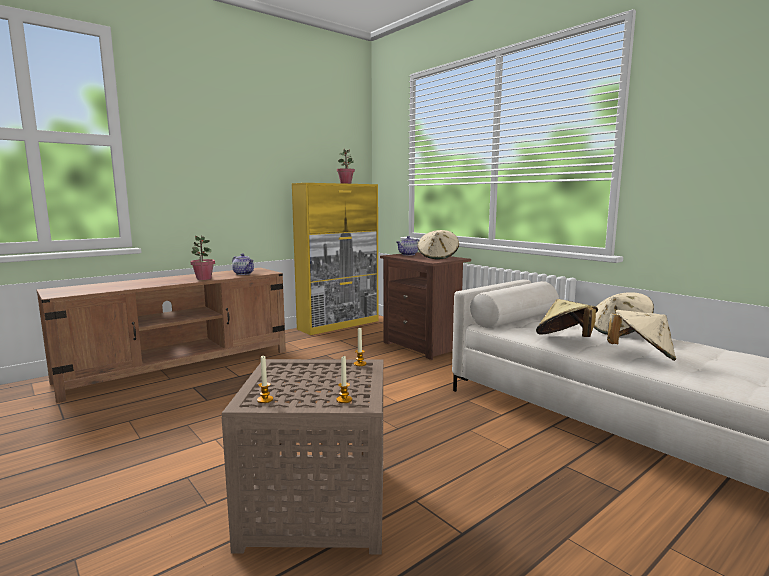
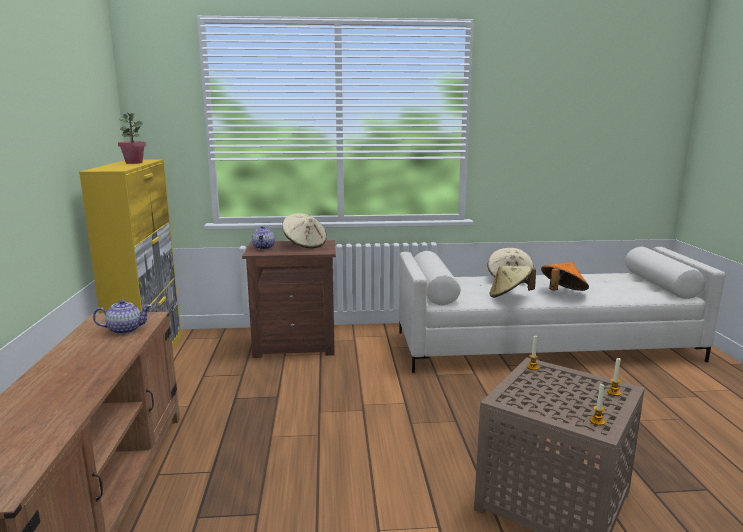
camera: 55 degrees left, 5 degrees up
(203, 278) = (108, 357): potted plant -> none
(642, 355) = (562, 293): beige hat -> orange hat

